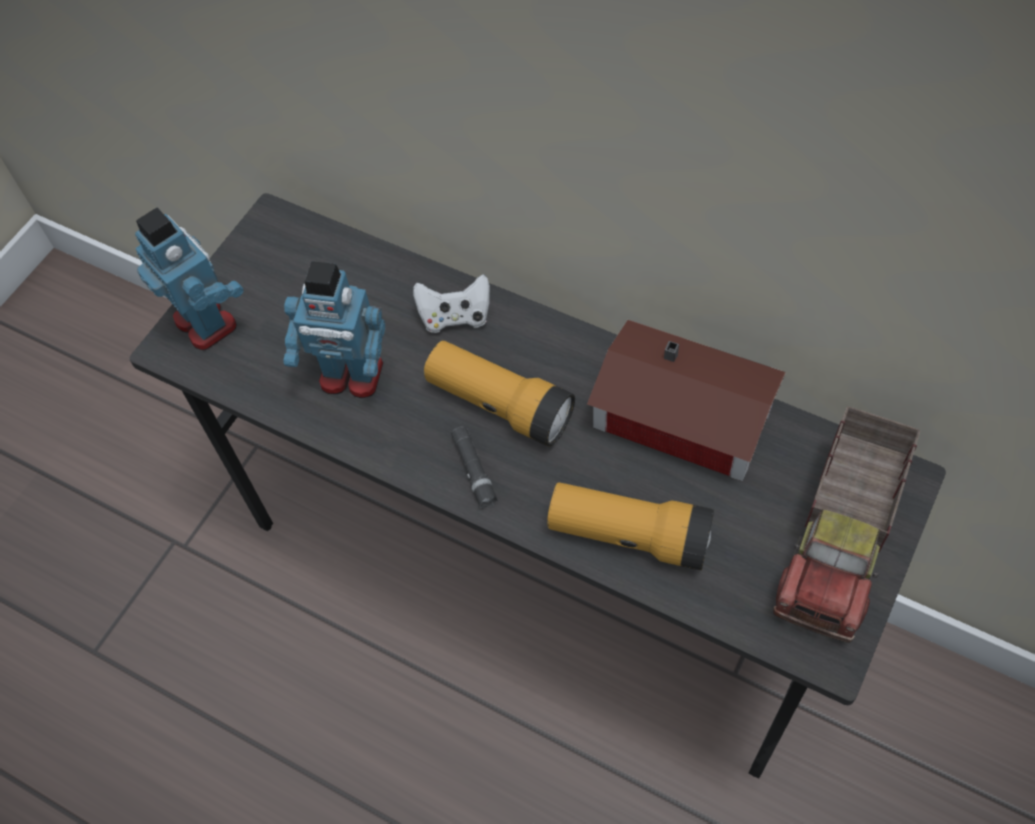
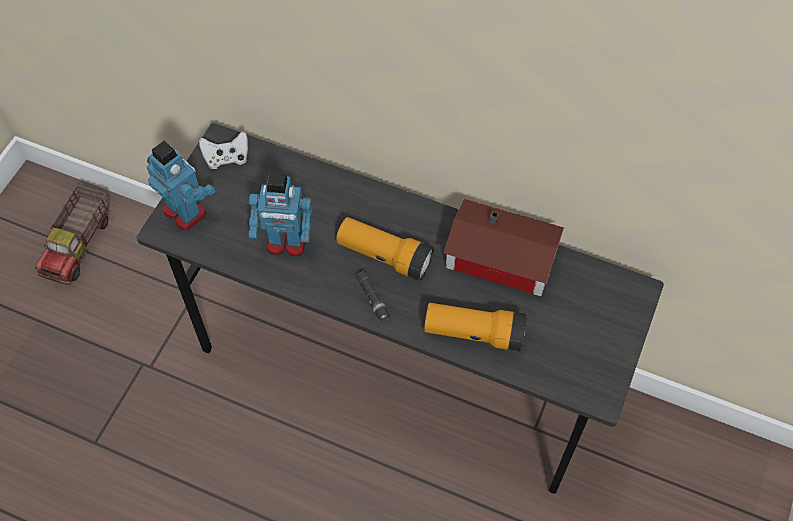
camera: 10 degrees left, 0 degrees up
(455, 316) = (350, 201): white game controller -> white game controller (227, 158)
(841, 541) = (603, 330): toy truck -> toy truck (79, 245)

